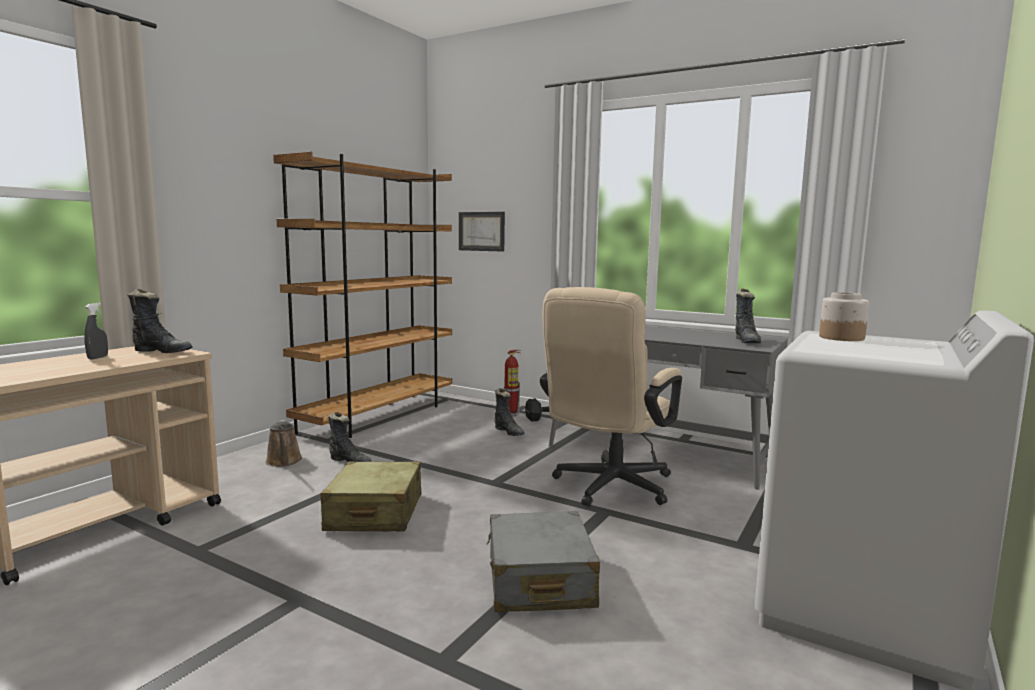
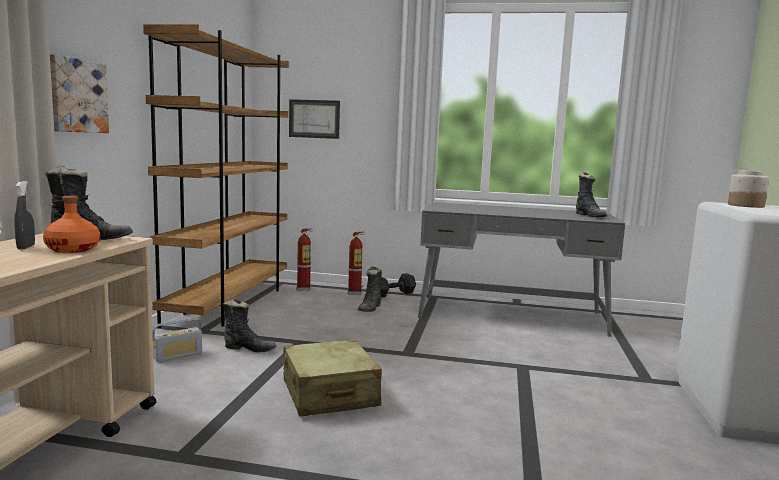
camera: 20 degrees left, 0 degrees up
(126, 361) = (73, 249): none -> orange bottle
(197, 225) = (76, 96): none -> picture
(284, 462) = (178, 356): brown watering can -> radio
(464, 406) = (304, 288): none -> fire extinguisher
(509, 432) = (370, 308): black boot -> black boot turned 75 degrees clockwise
(539, 581) = (536, 430): grey suitcase -> none
(608, 488) = (504, 348): beige office chair -> none

